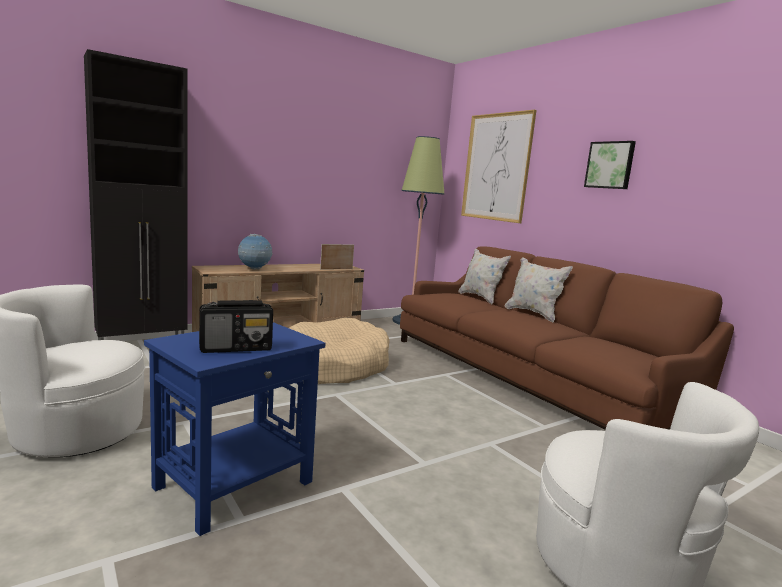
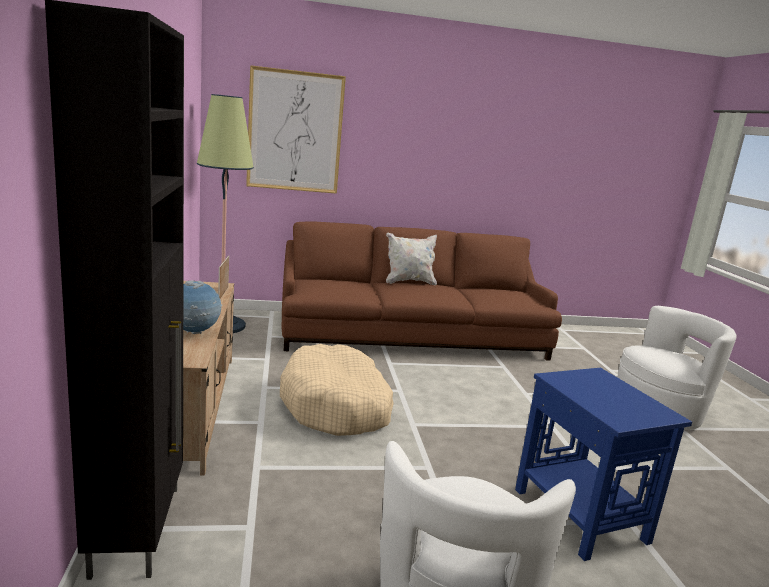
camera: 65 degrees left, 5 degrees up
(236, 348) = (631, 399): radio -> none
(480, 298) = (334, 278): white pillow -> none
(610, 165) = (429, 141): picture -> none

